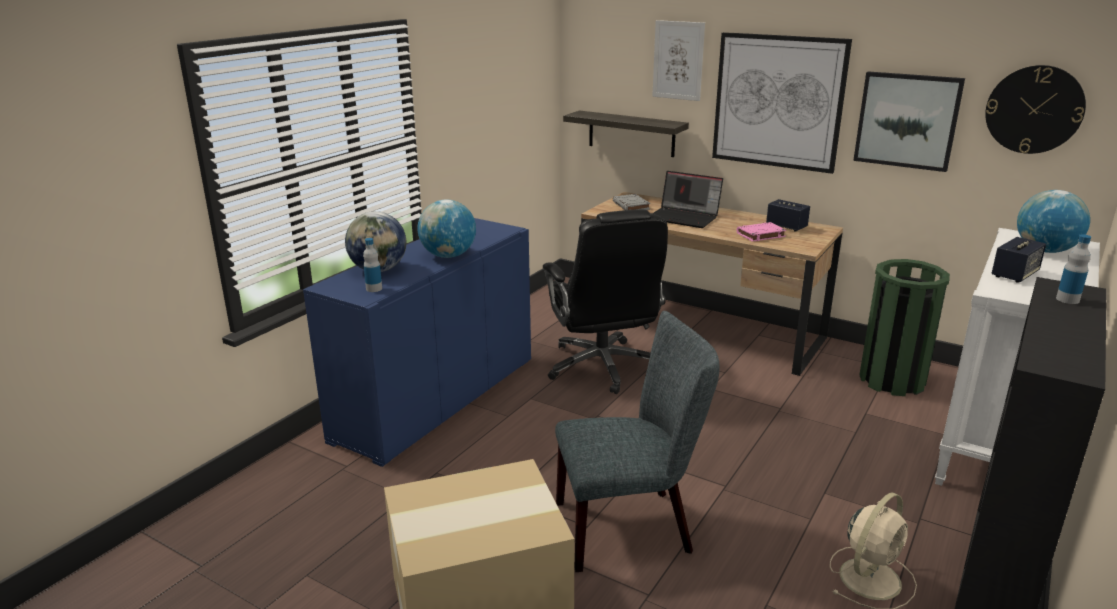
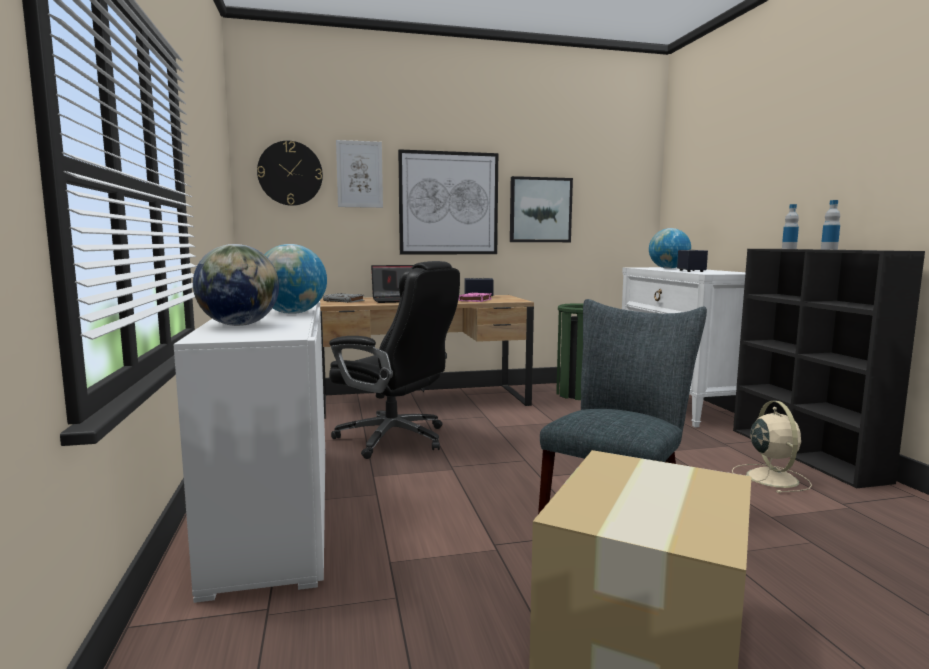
camera: 45 degrees left, 15 degrees down
(374, 289) = (277, 331): bottle -> bottle (829, 249)
(437, 399) = (276, 509): blue cabinet -> white cabinet
(631, 133) = (318, 243): shelf -> none
(1034, 109) = (610, 196): wall clock -> wall clock (290, 173)

